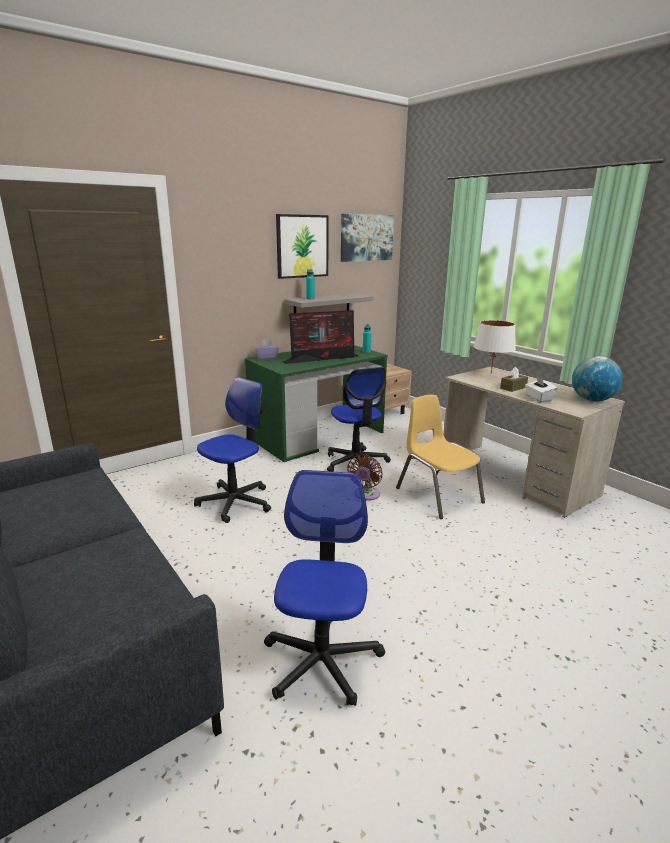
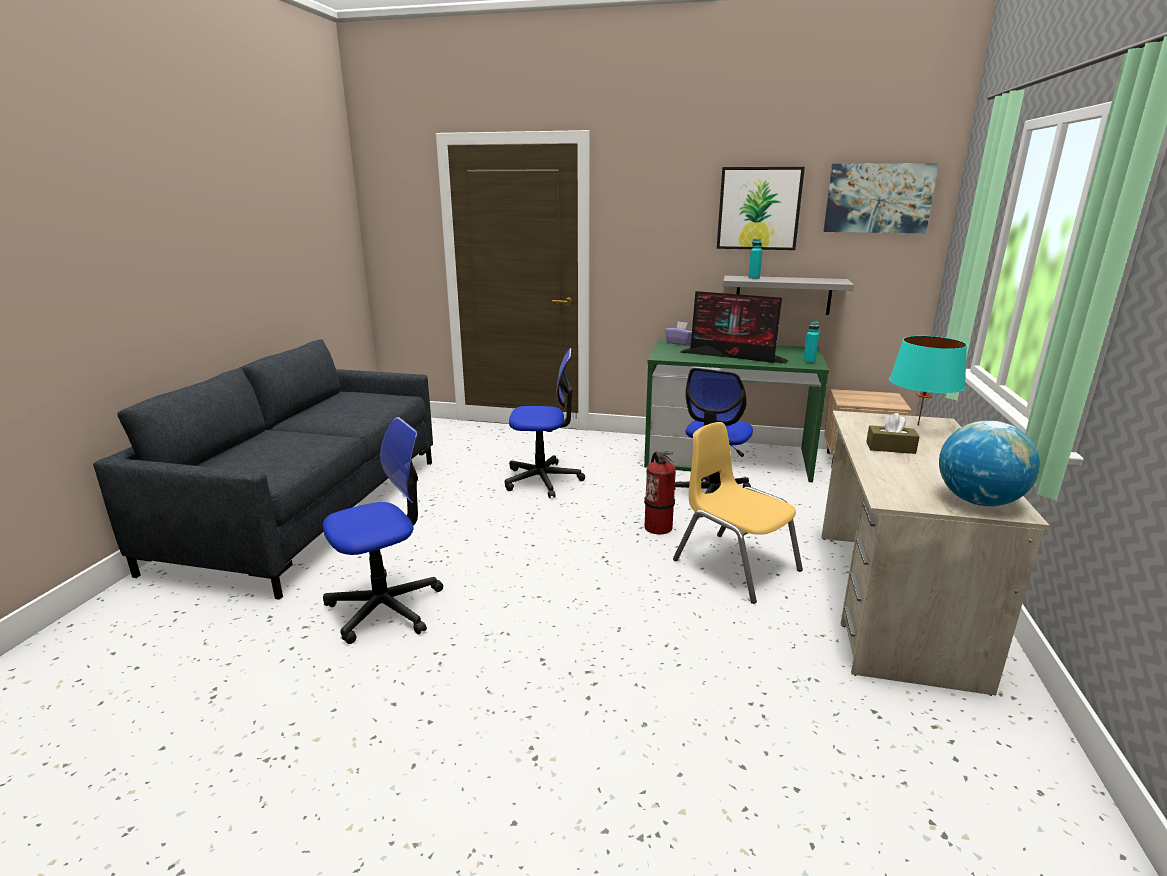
camera: 50 degrees right, 0 degrees up
(366, 495) = (658, 527): brown fan -> fire extinguisher
(438, 495) = (735, 565): yellow chair -> yellow chair turned 60 degrees counterclockwise
(491, 373) = (917, 425): white table lamp -> turquoise table lamp
(538, 398) = (885, 469): white tissue box -> none

